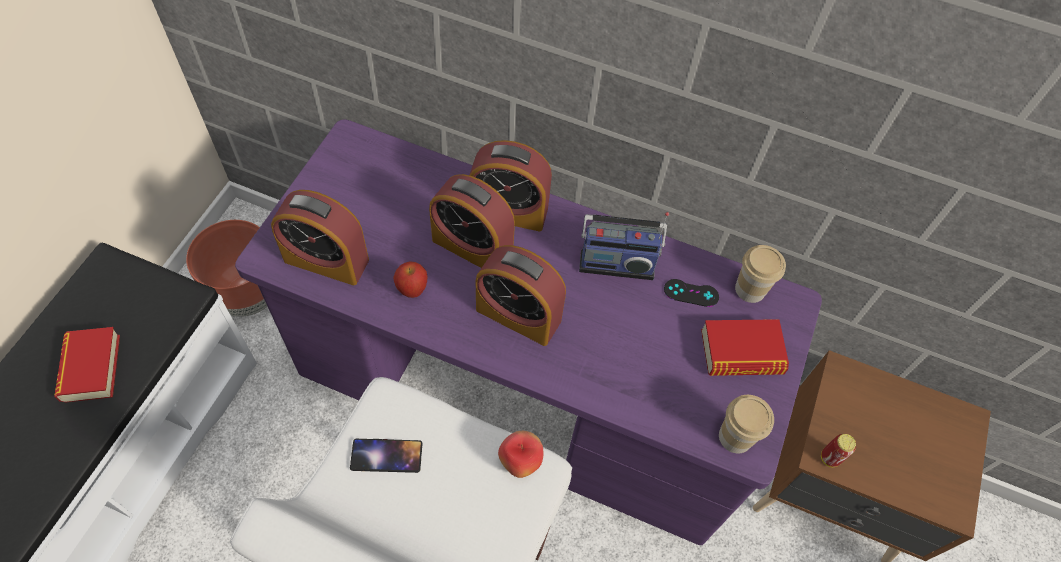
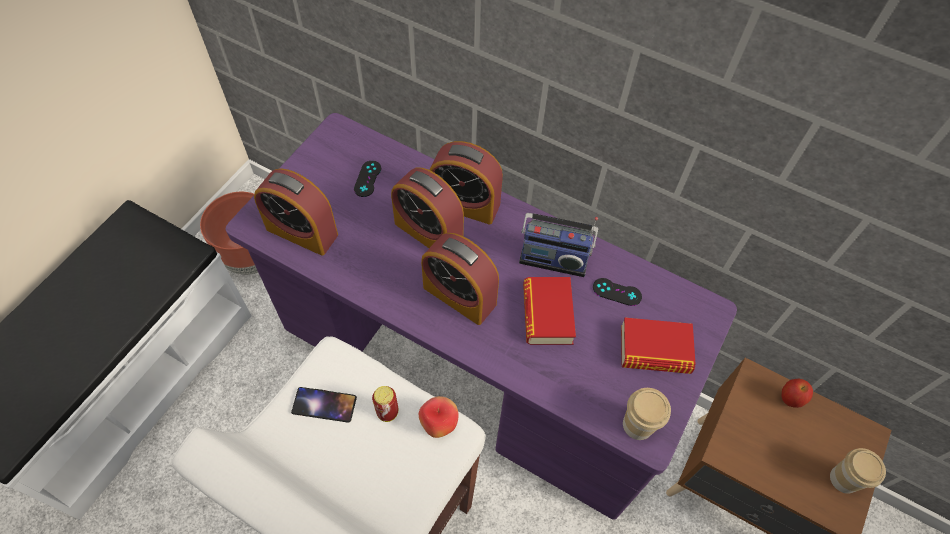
camera: 10 degrees right, 0 degrees up
(91, 368) = (104, 303): book -> book (547, 314)
(393, 192) = (367, 179): none -> black game controller
(412, 290) = (371, 265): apple -> apple (789, 399)
(750, 289) = (671, 294): cup -> cup (844, 479)
(829, 458) = (731, 455): can -> can (387, 412)

